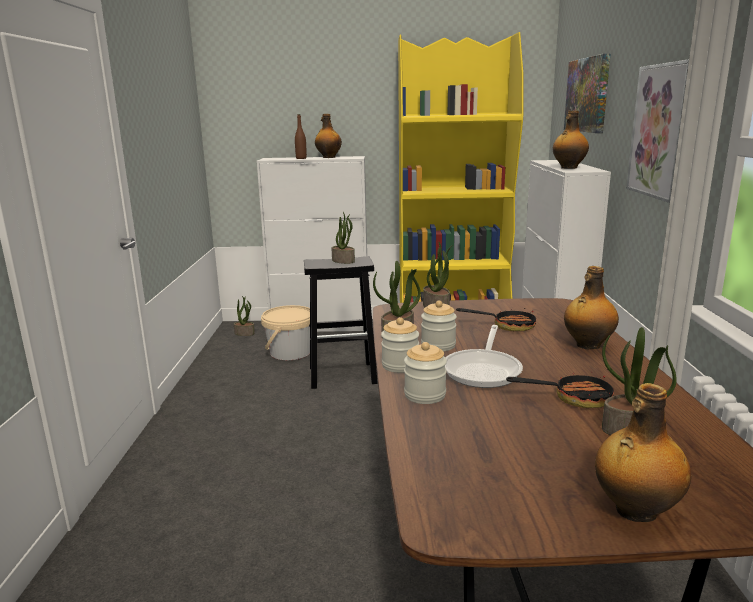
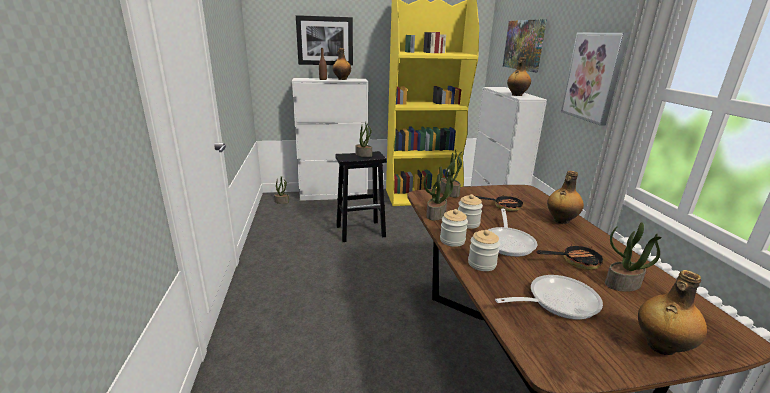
camera: 10 degrees left, 5 degrees up
(290, 352) = (319, 215): beige bucket -> none
(306, 105) = (325, 41): none -> picture
(508, 445) = (557, 301): none -> frying pan

